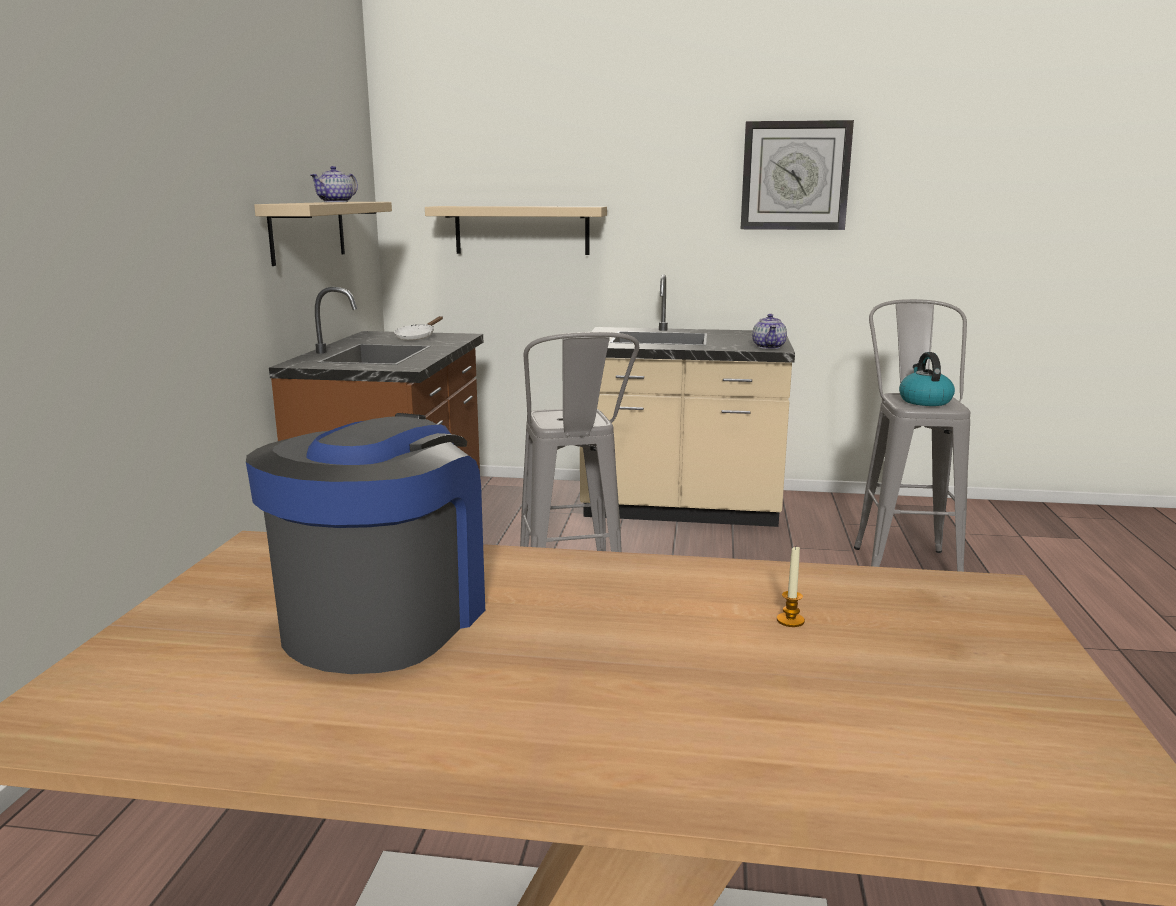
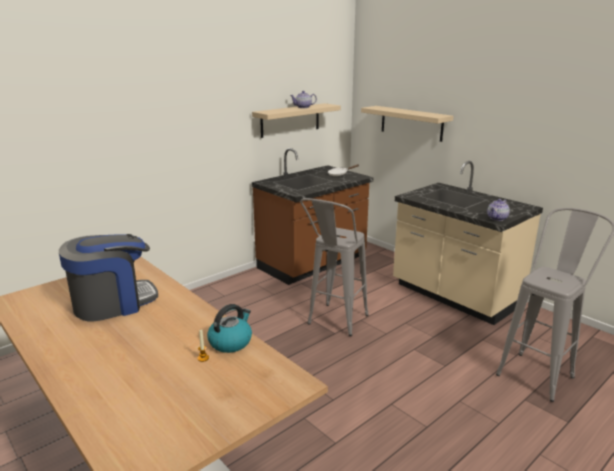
camera: 40 degrees right, 5 degrees up
(795, 176) = (564, 109): wall clock -> none
(924, 401) = (553, 279): kettle -> kettle (230, 342)

